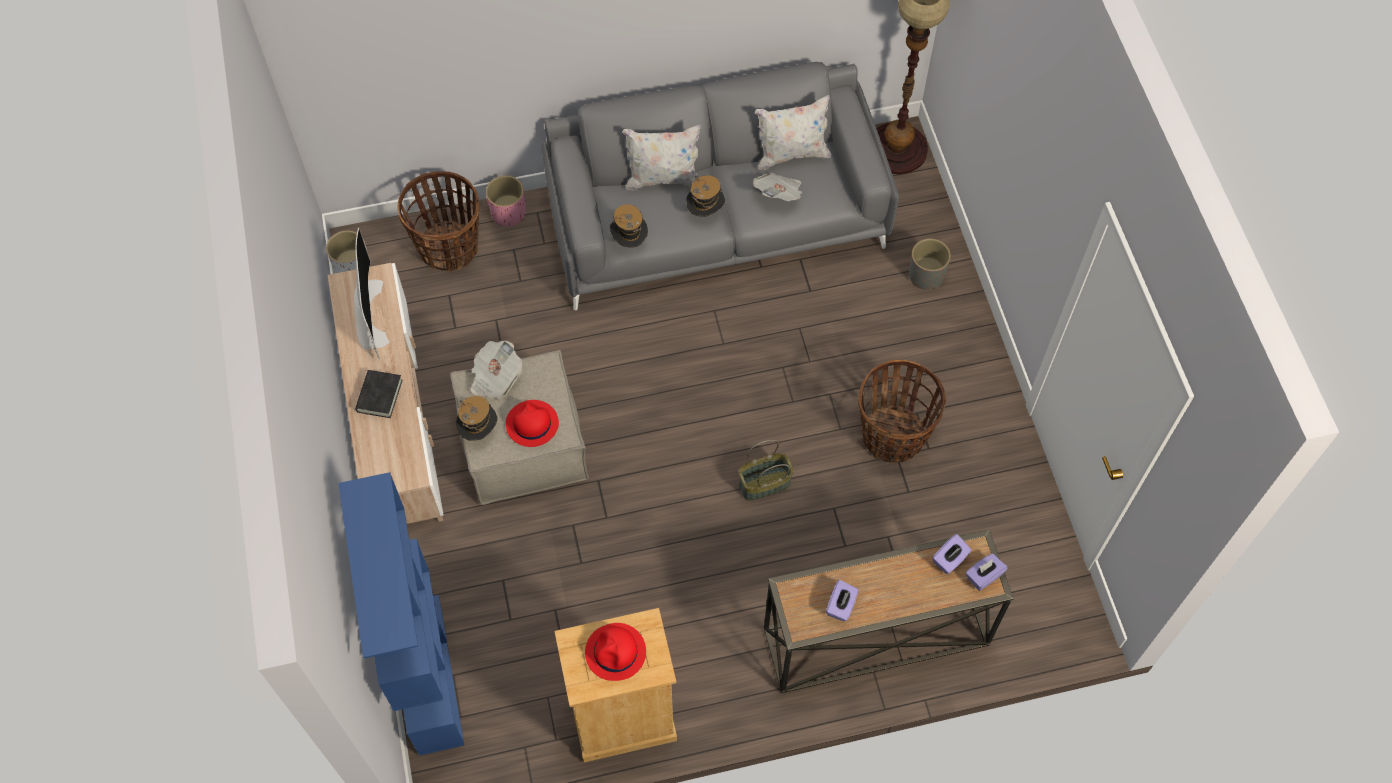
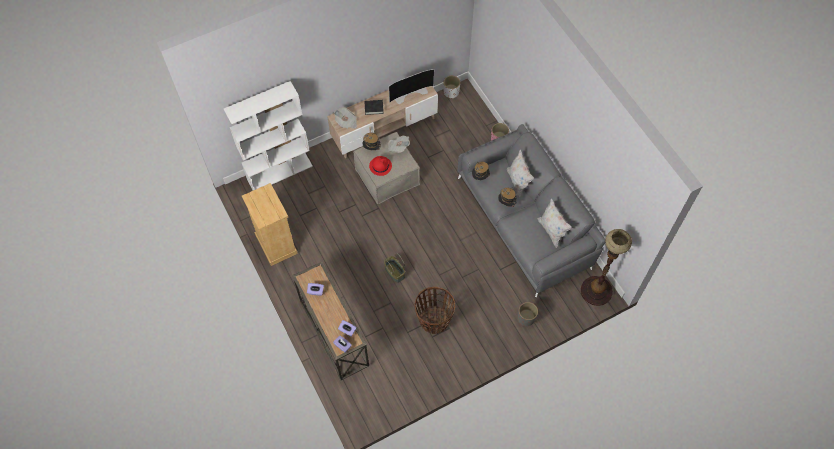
camera: 75 degrees right, 0 degrees up
(428, 673) = (280, 172): blue bookcase -> white bookcase
(449, 248) = (473, 123): basket -> none
(616, 652) = (265, 205): red hat -> none
(779, 194) = (526, 231): newspaper -> newspaper (346, 122)

